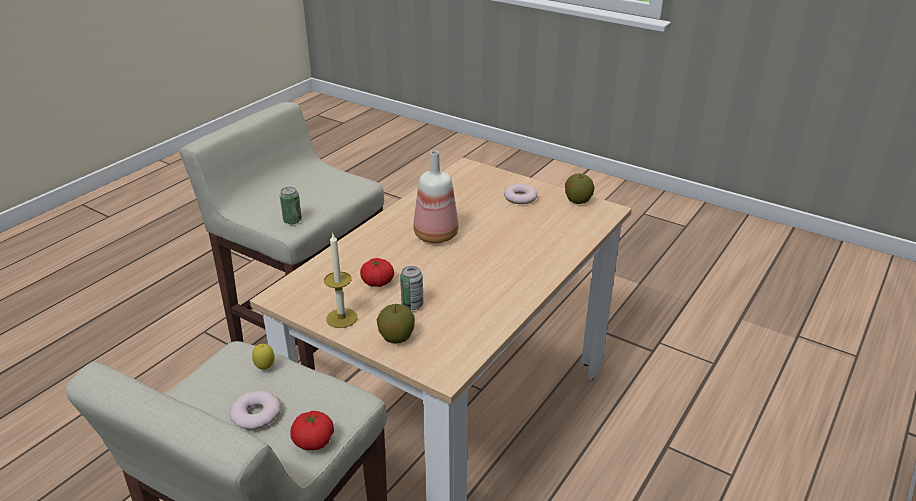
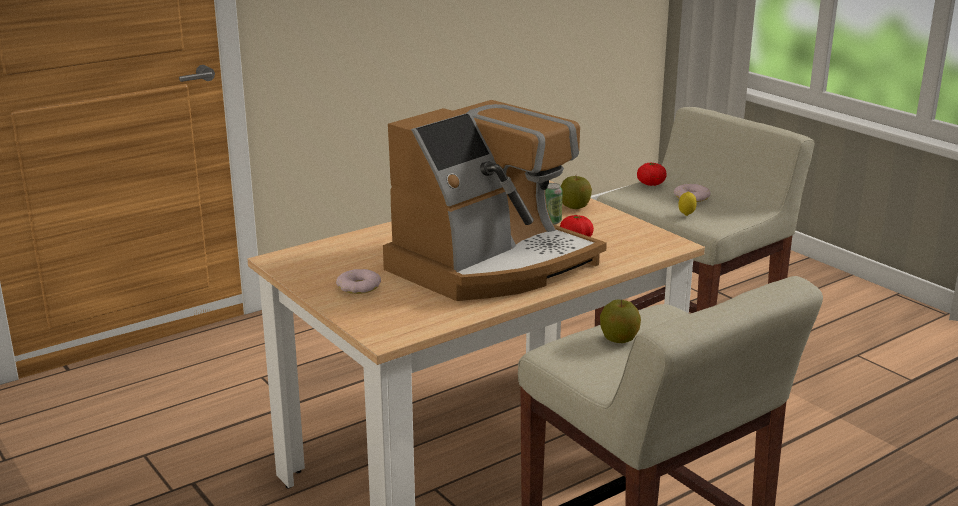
camera: 160 degrees left, 10 degrees down
(292, 220) = (659, 319): can -> none
(341, 318) = (618, 223): candle -> none
(436, 236) = (492, 265): bottle -> coffee machine
(578, 201) = (296, 272): apple -> apple (619, 339)

